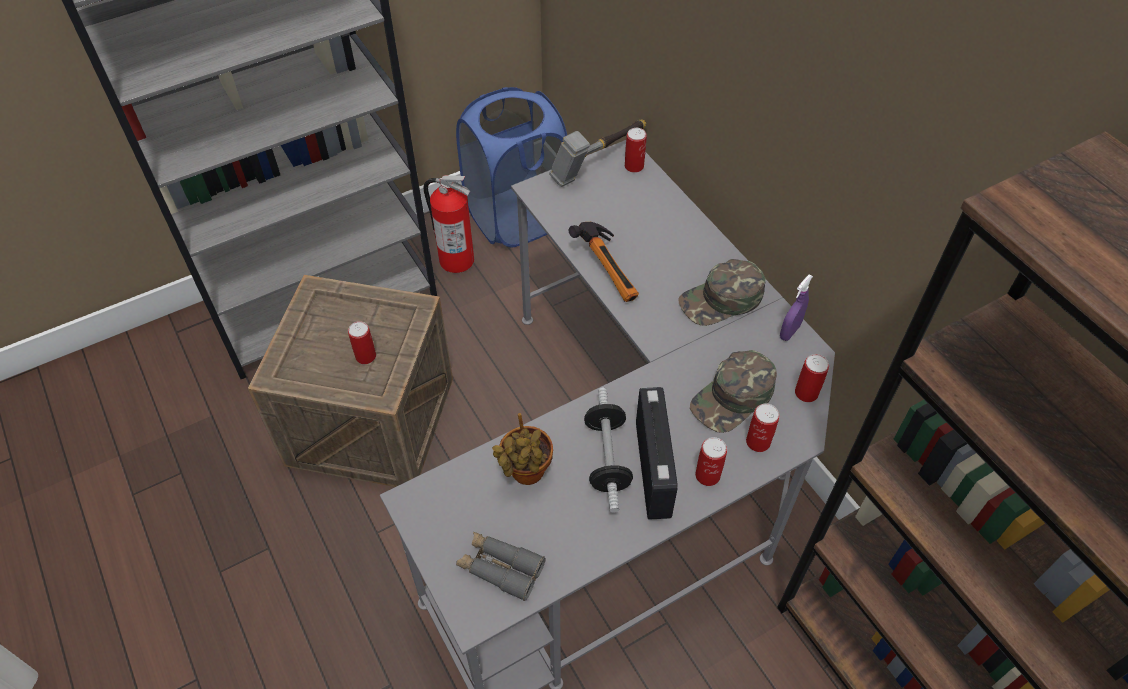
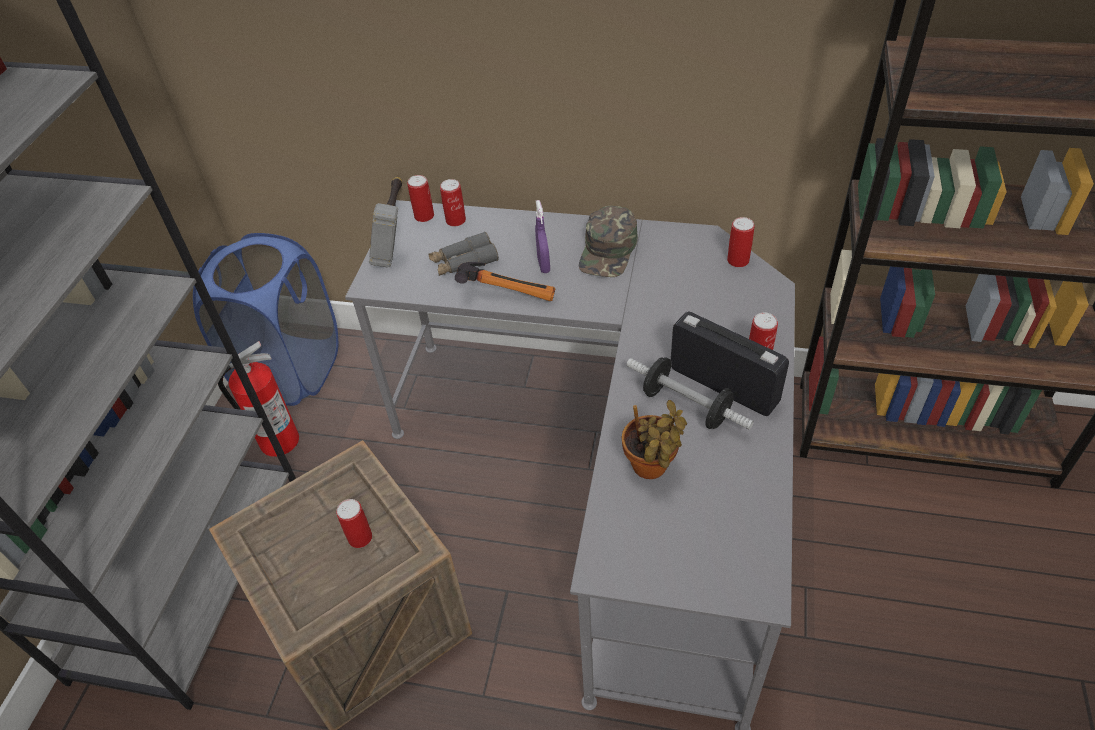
camera: 45 degrees left, 5 degrees down
(500, 568) = (729, 544): grey binoculars -> grey binoculars (464, 262)
(733, 397) = (703, 300): green cap -> none
(758, 442) = (755, 311): can -> can (455, 220)
(789, 331) = (676, 235): purple spray bottle -> purple spray bottle (543, 265)

